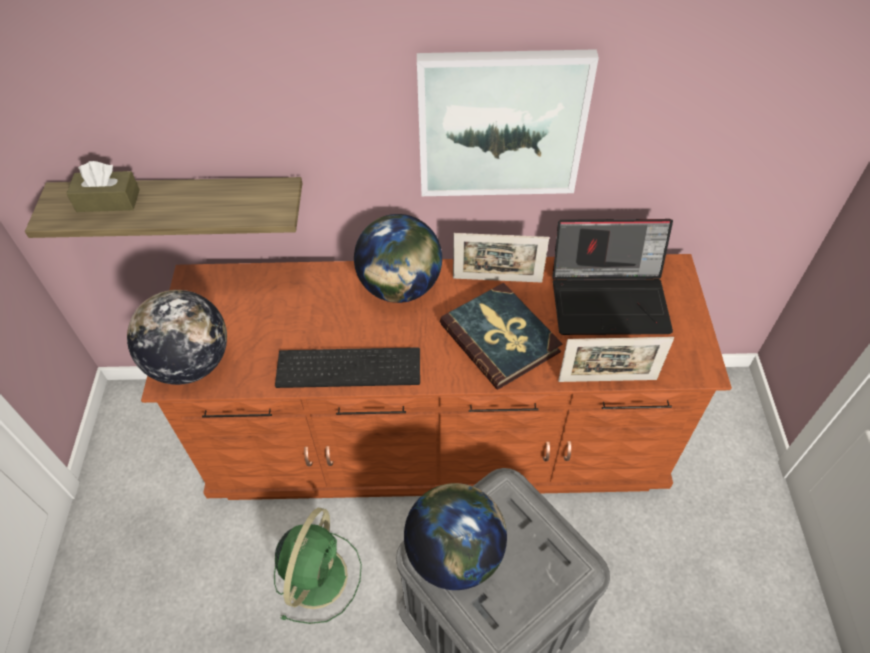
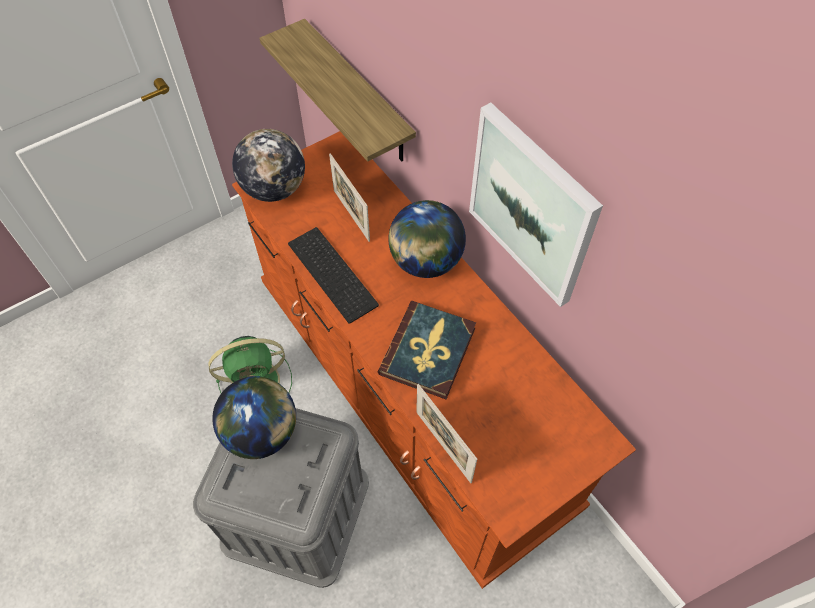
camera: 55 degrees right, 5 degrees up
(108, 201) = (312, 55): brown tissue box -> none
(497, 280) = (483, 319): picture frame -> picture frame (351, 215)
(610, 299) = (528, 409): laptop -> none

